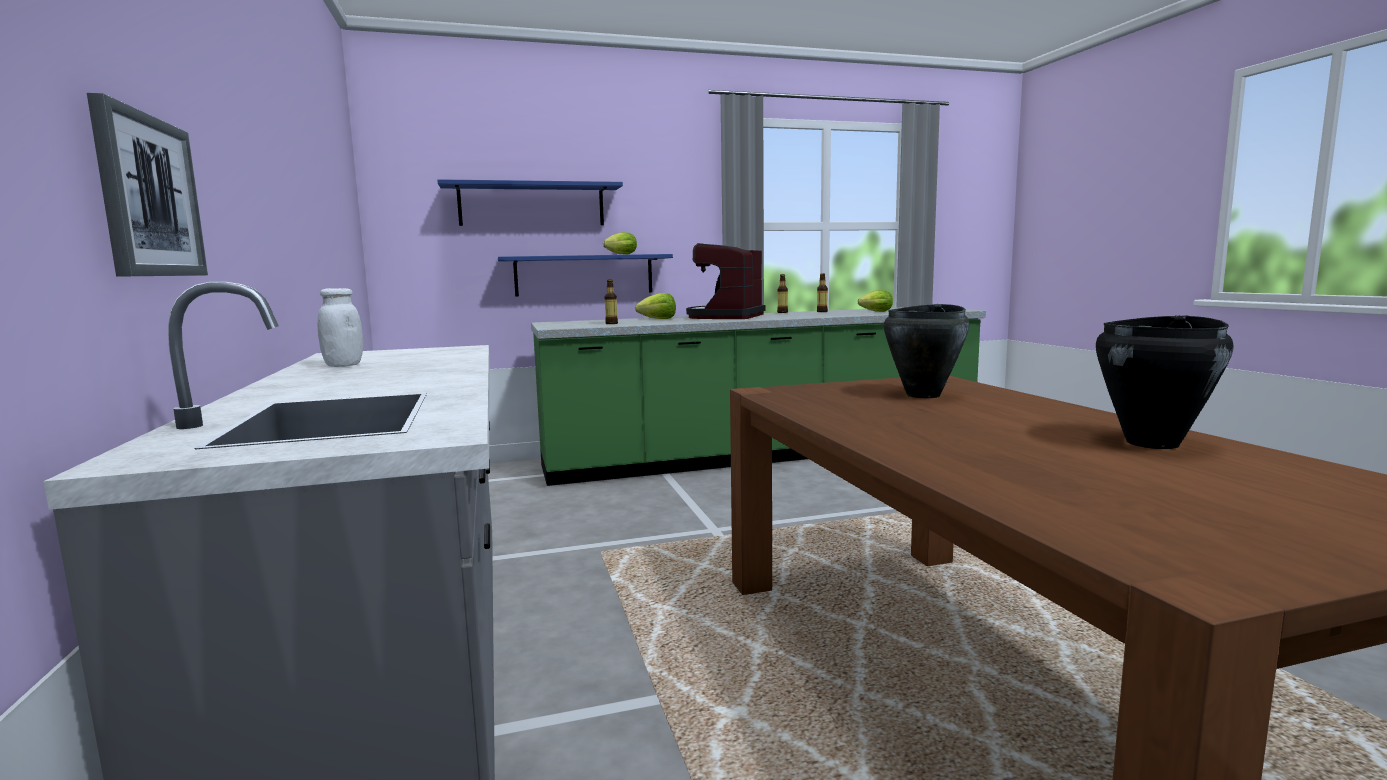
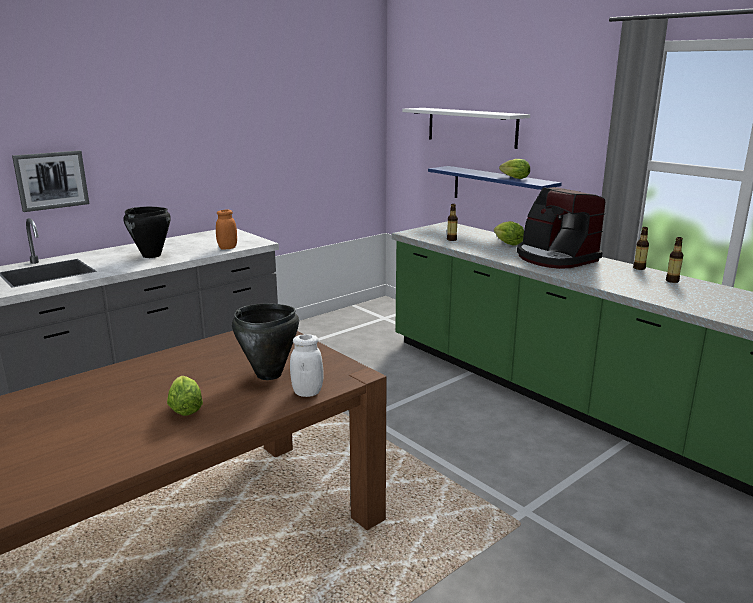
camera: 65 degrees right, 10 degrees up
(343, 365) = (182, 241): white jar -> white jar (307, 392)
(458, 354) = (227, 248): none -> orange jar
(532, 205) = (471, 127): blue shelf -> white shelf
(726, 317) = (555, 258): coffee machine -> coffee machine turned 120 degrees counterclockwise
(874, 311) = (708, 301): lettuce -> lettuce (185, 408)
(1153, 443) = (106, 450): black cooking pot -> black cooking pot (151, 255)

